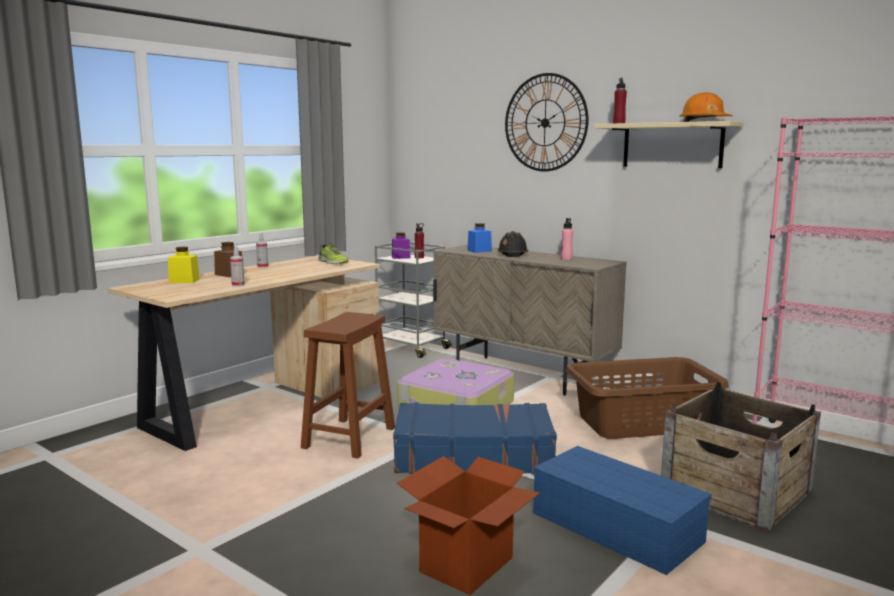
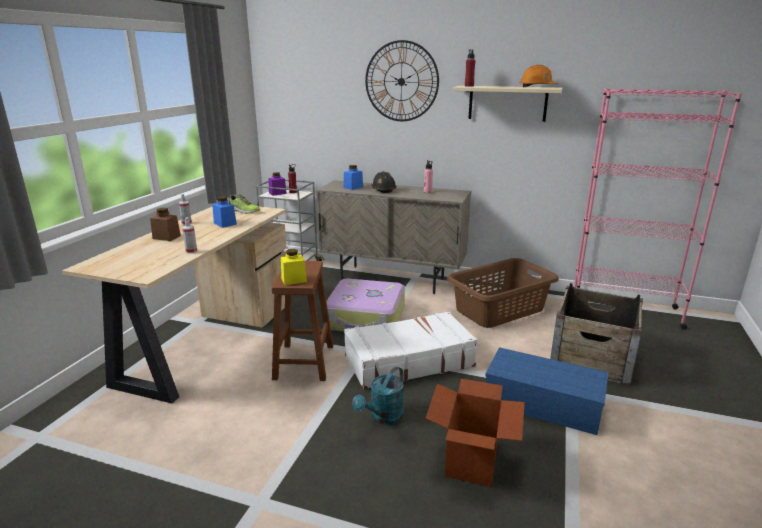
camera: 20 degrees left, 10 degrees up
(184, 281) = (132, 251): yellow jar -> yellow jar (294, 280)
(299, 269) = (225, 224): none -> blue jar
(395, 503) = (383, 417): none -> turquoise watering can
(472, 455) = (408, 360): blue suitcase -> white suitcase

